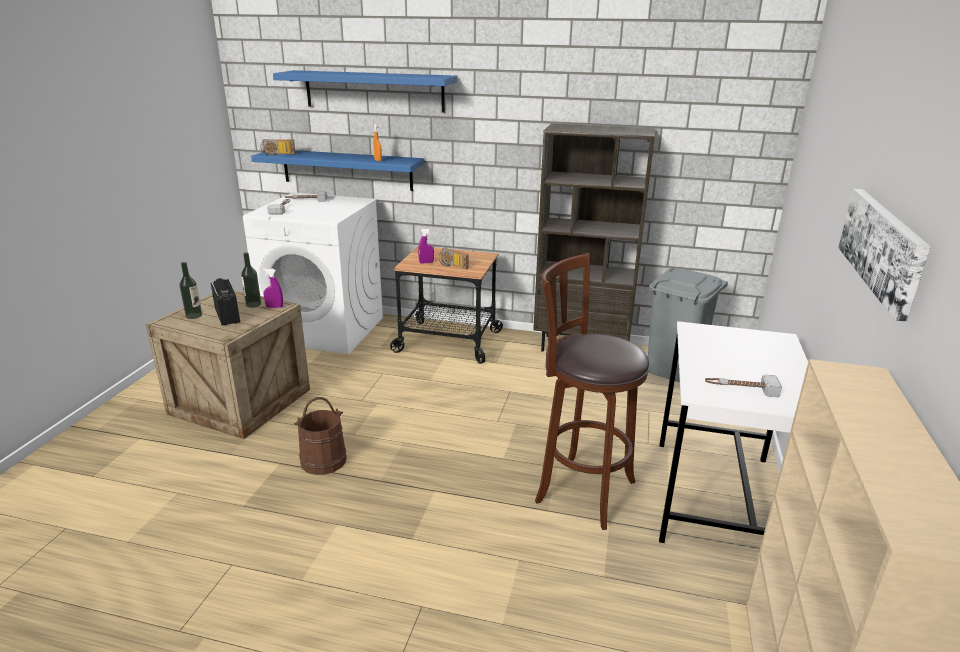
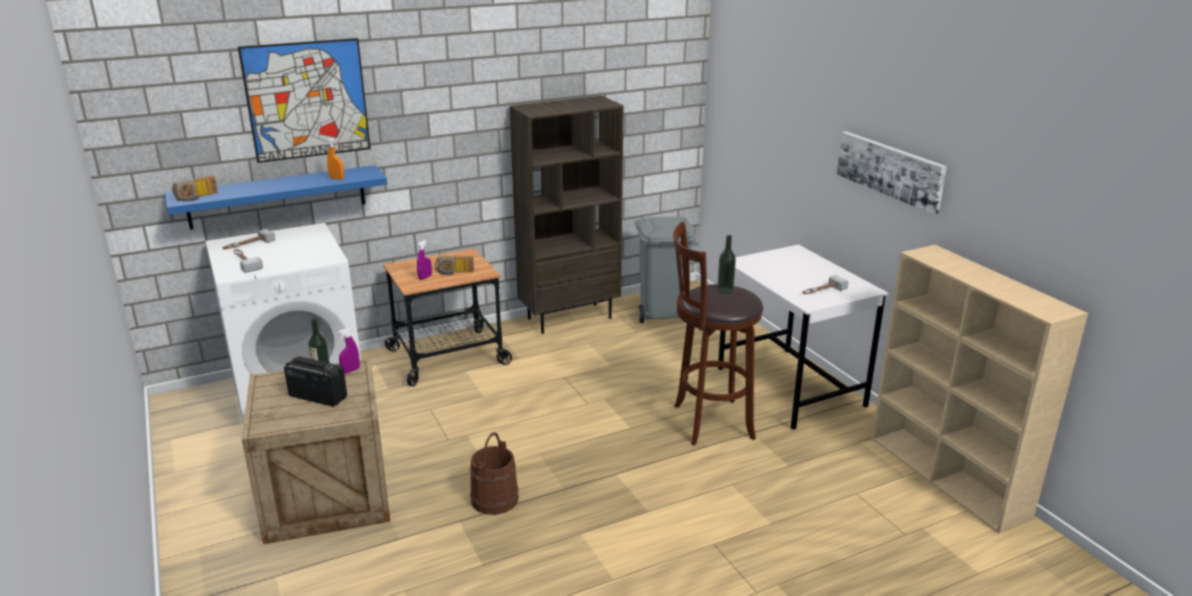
camera: 40 degrees left, 0 degrees up
(194, 315) = (280, 411): bottle -> bottle (725, 290)
(374, 91) = (307, 100): blue shelf -> picture

